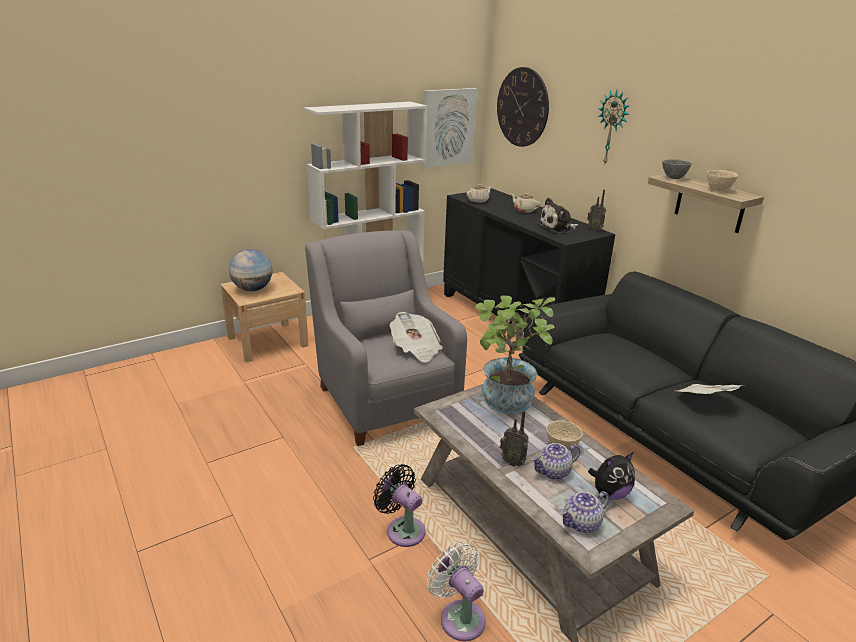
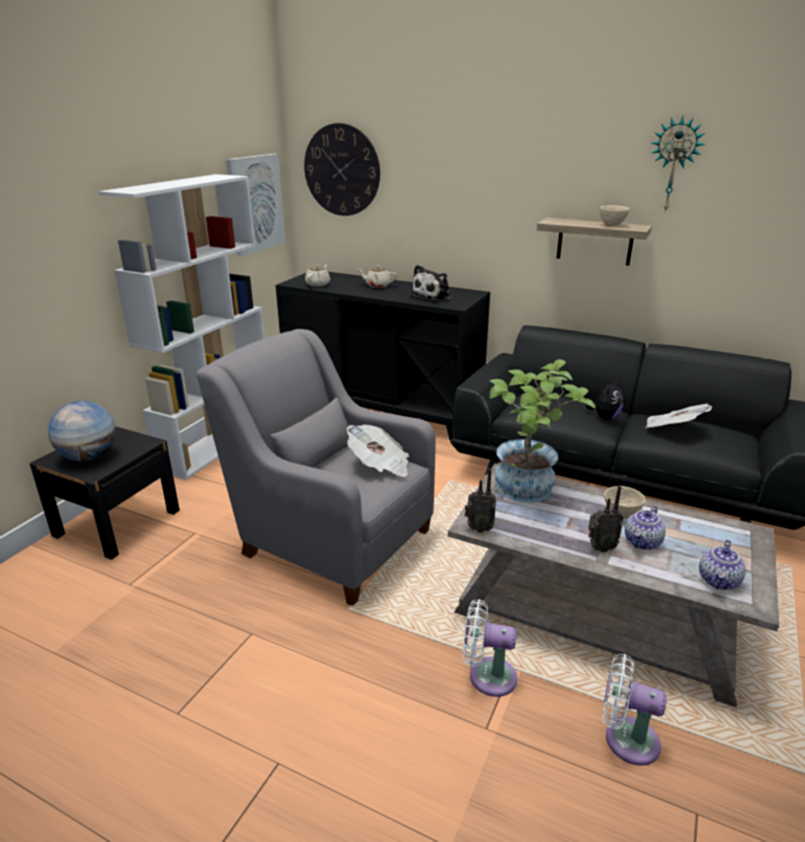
camera: 30 degrees left, 0 degrees up
(267, 341) = (117, 523): beige nightstand -> black nightstand
(403, 529) = (487, 676): black fan -> white fan
(594, 229) = (467, 291): radio -> radio (478, 528)
(609, 493) = (705, 542): plush toy -> plush toy (605, 417)
(612, 127) = (468, 179): wall clock -> wall clock (674, 165)
(673, 178) = (559, 221): grey bowl -> none

